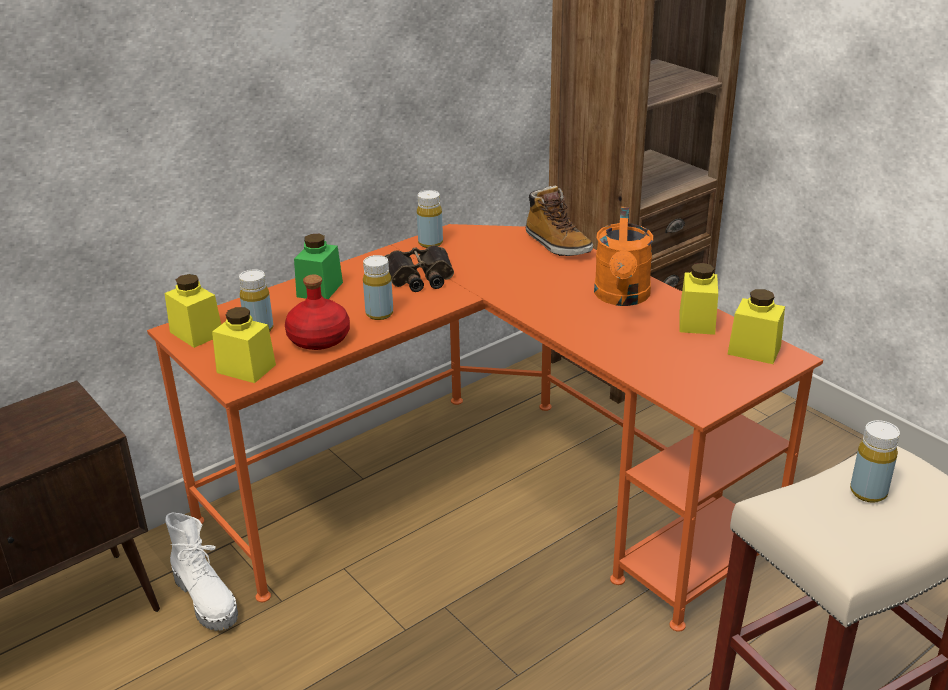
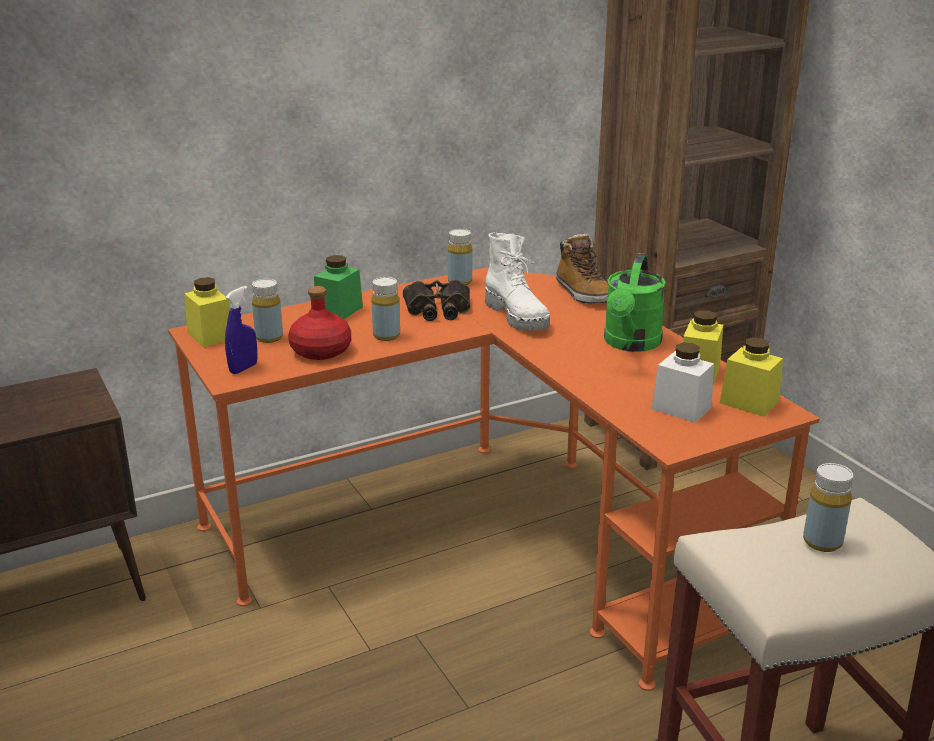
camera: 10 degrees right, 5 degrees down
(207, 599) = (192, 597): white boot -> white boot (518, 316)
(246, 368) = (243, 368): yellow jar -> blue spray bottle
(622, 297) = (630, 344): orange watering can -> green watering can
(694, 364) = (681, 408): none -> white jar

